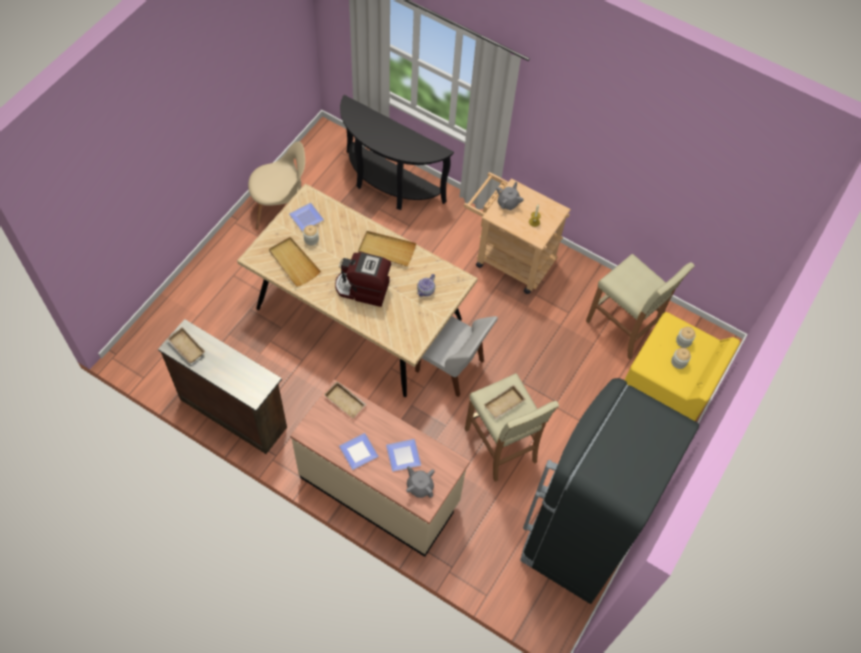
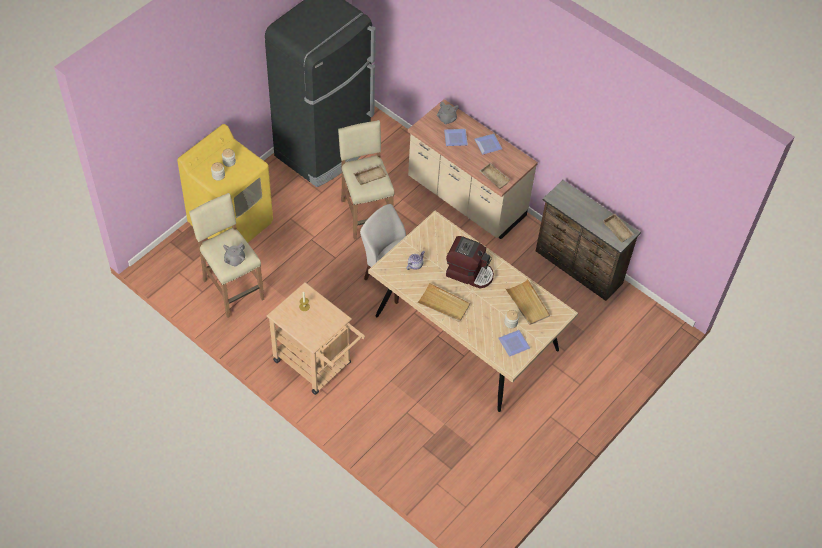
camera: 170 degrees left, 5 degrees down
(281, 208) = (532, 448): beige chair -> none
(388, 185) = (421, 459): black console table -> none
(508, 203) = (323, 328): grey teapot -> grey teapot (234, 260)

